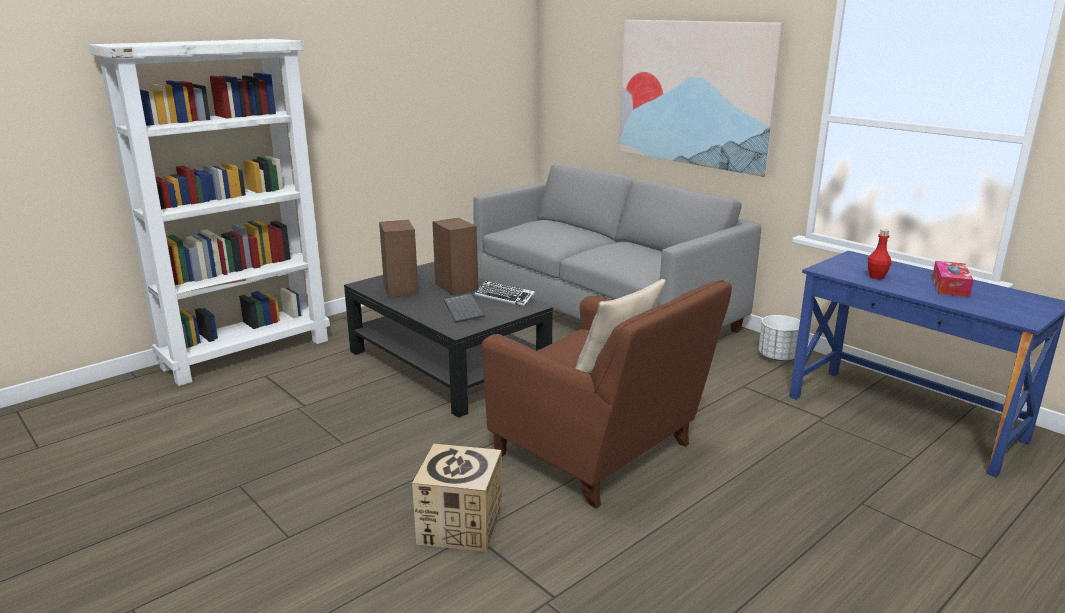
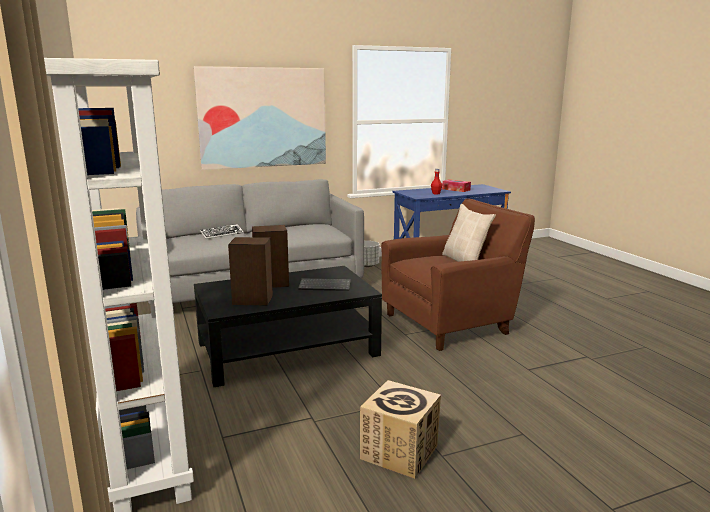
camera: 70 degrees left, 5 degrees down
(460, 525) = (519, 371): cardboard box -> cardboard box (399, 452)
(505, 297) = (312, 273): keyboard -> keyboard (222, 234)

